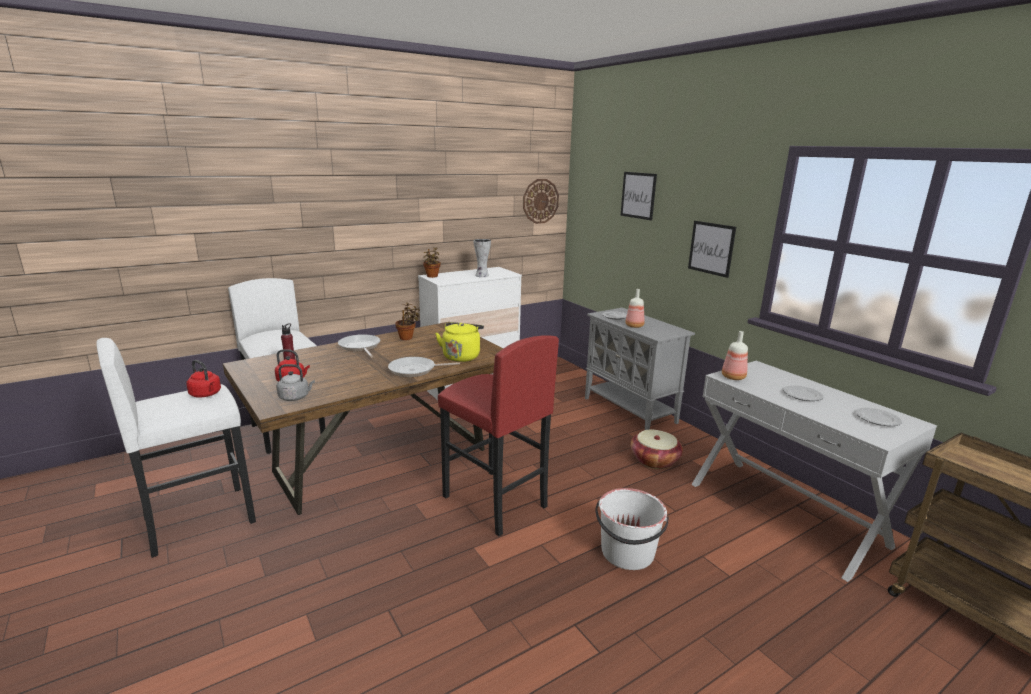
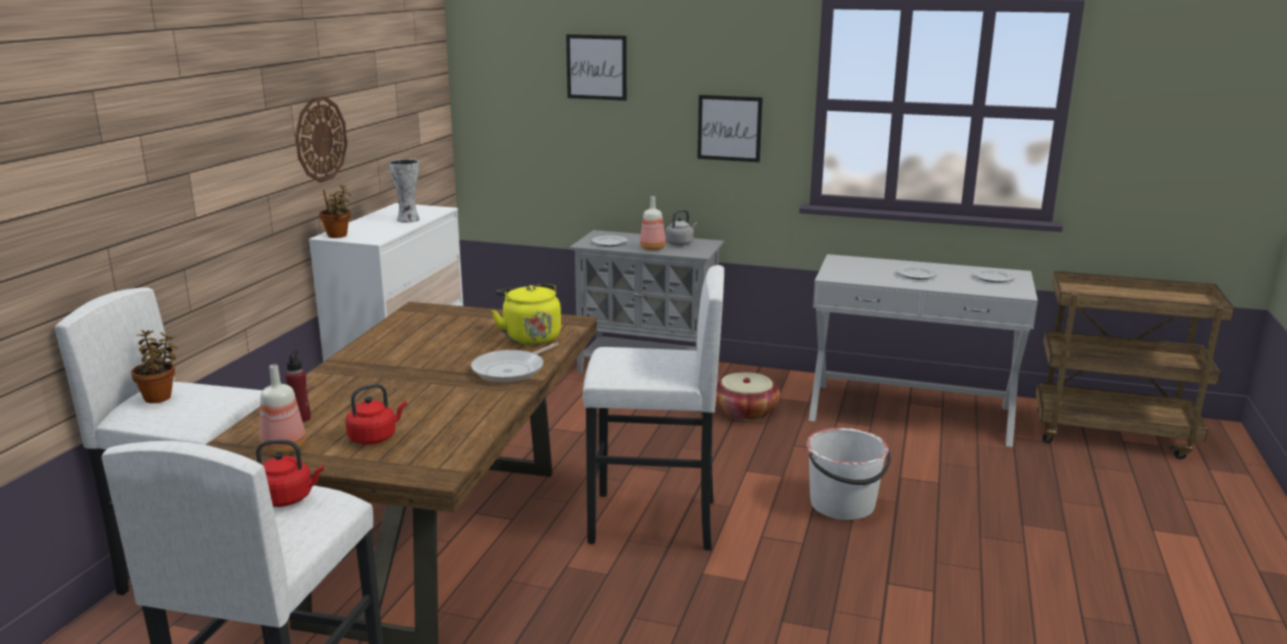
camera: 40 degrees left, 0 degrees up
(296, 397) = (434, 452): grey kettle -> grey kettle (680, 243)
(360, 347) = (362, 368): frying pan -> none
(407, 337) = (402, 337): potted plant -> potted plant (159, 397)
(494, 502) = (653, 522): red stool -> white stool
(540, 201) = (424, 88): wall clock -> wall clock (320, 139)
(732, 377) = (839, 275): bottle -> bottle (282, 448)

